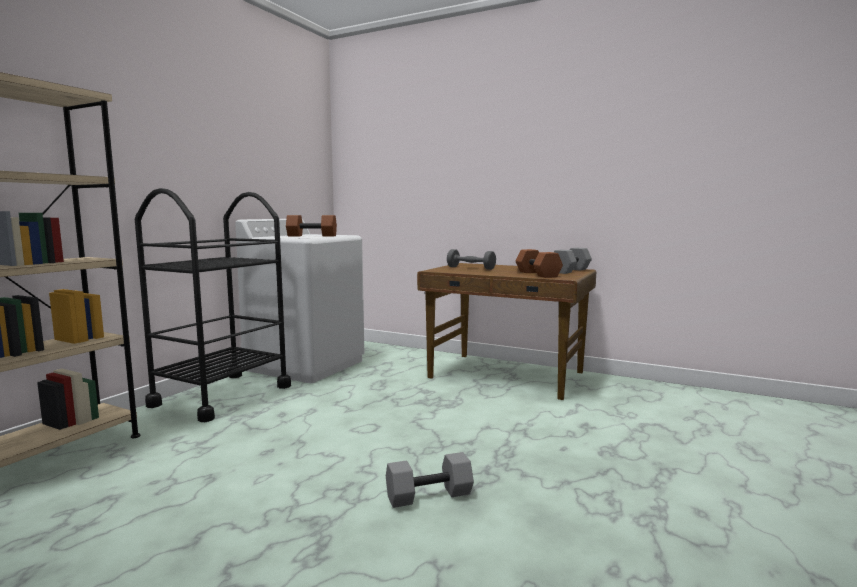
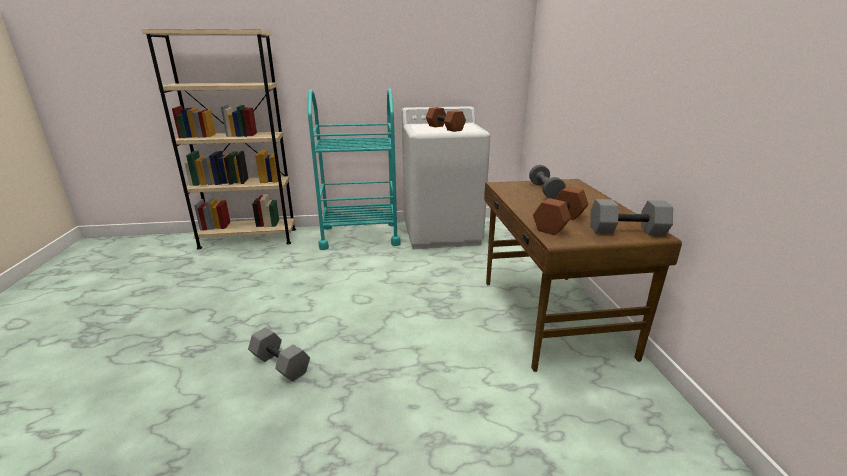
camera: 55 degrees right, 15 degrees up
(222, 396) = (360, 235): black cart -> turquoise cart

